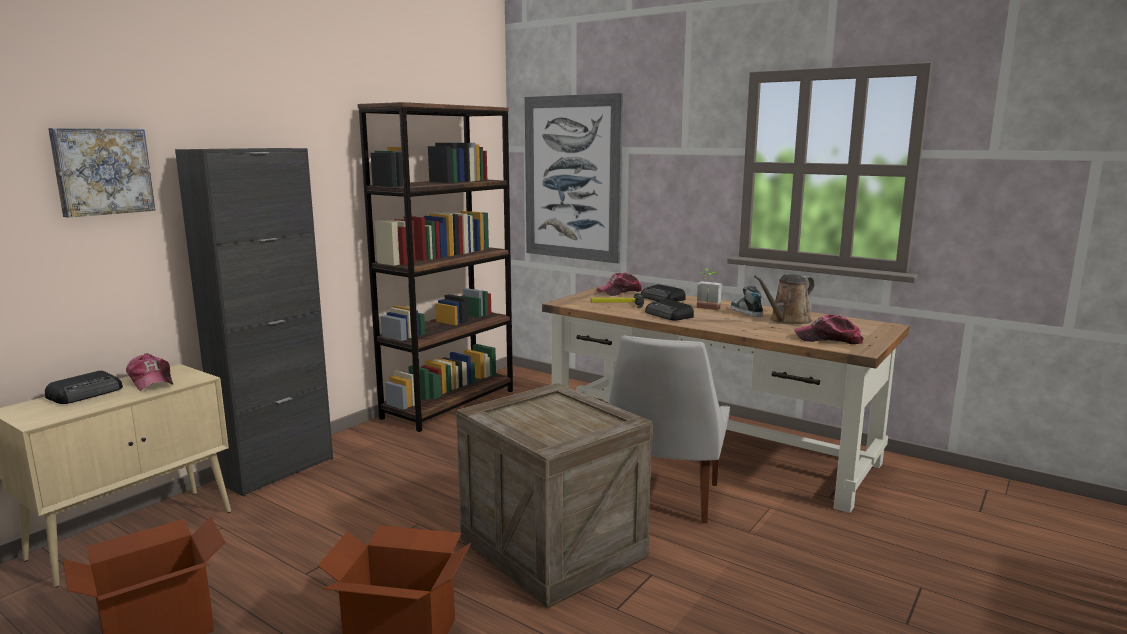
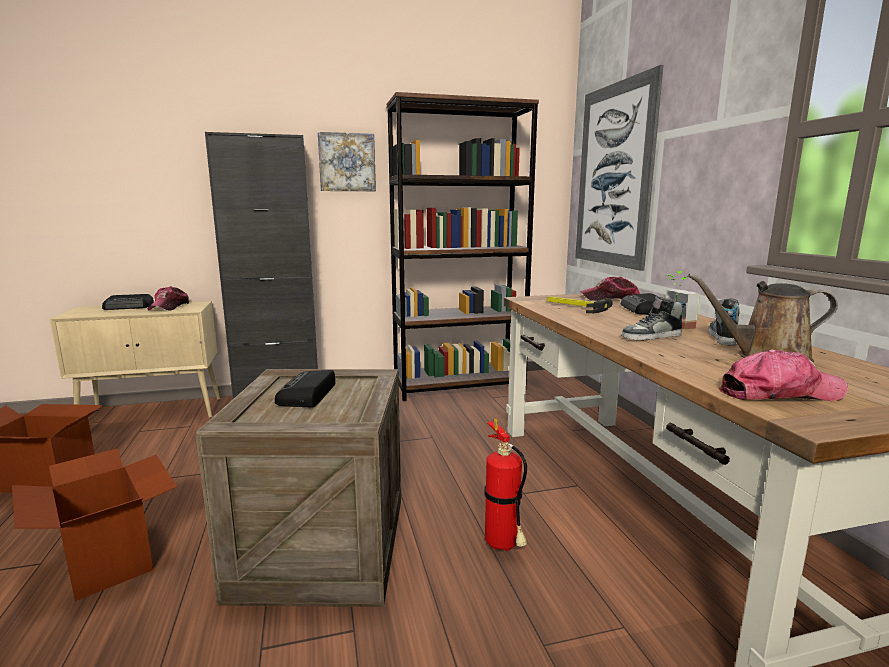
camera: 40 degrees right, 0 degrees up
(102, 171) = (161, 152): picture -> picture (347, 162)
(663, 499) = (504, 546): white chair -> fire extinguisher
(669, 315) = (604, 324): radio -> radio (307, 395)
(714, 319) = (651, 336): none -> shoe
(828, 339) = (779, 393): cap -> cap turned 120 degrees clockwise

